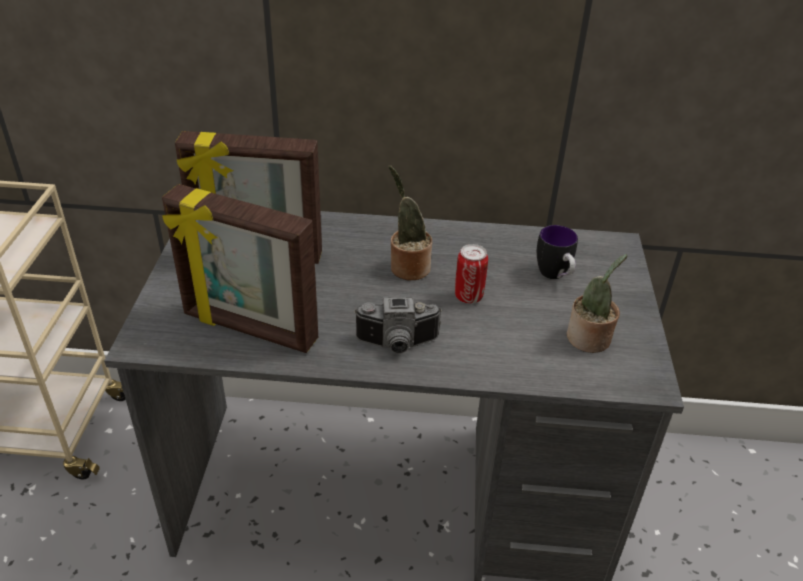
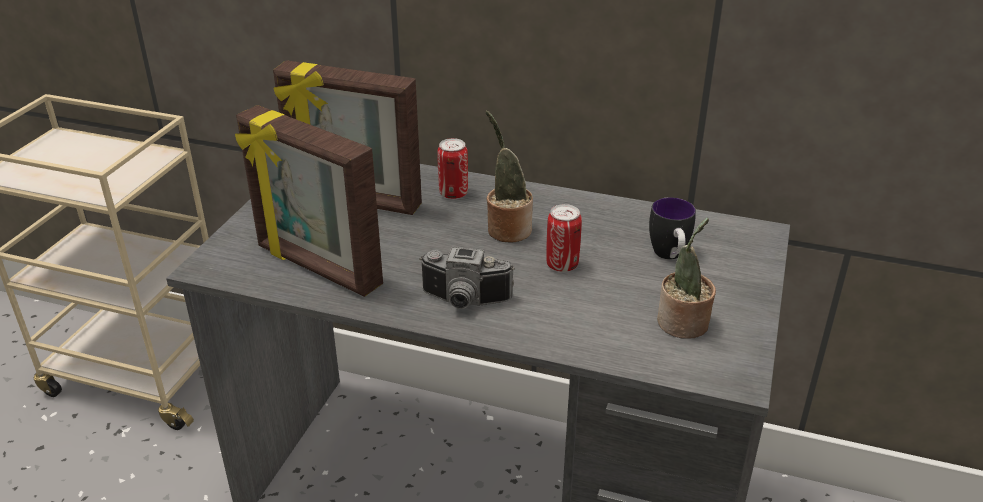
camera: 15 degrees right, 5 degrees down
(346, 237) = (453, 194): none -> can

